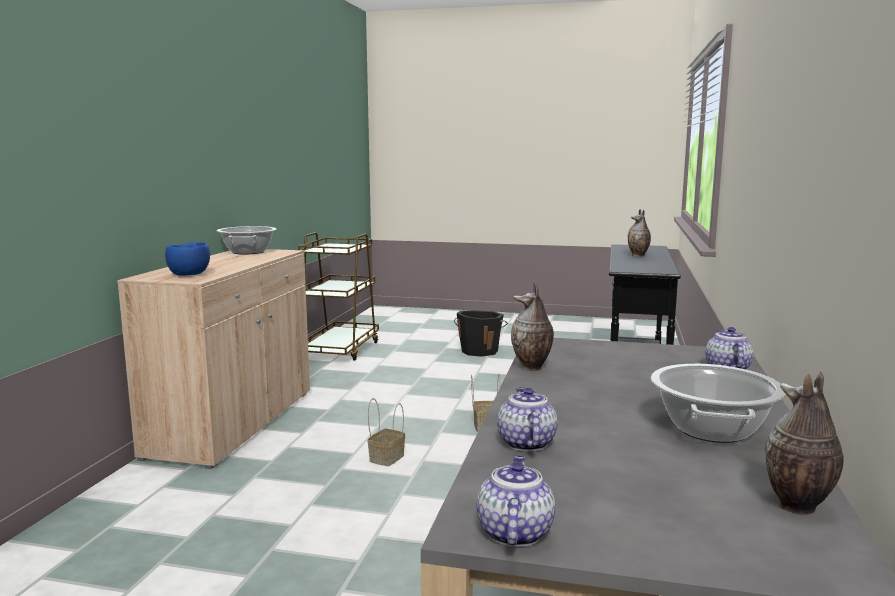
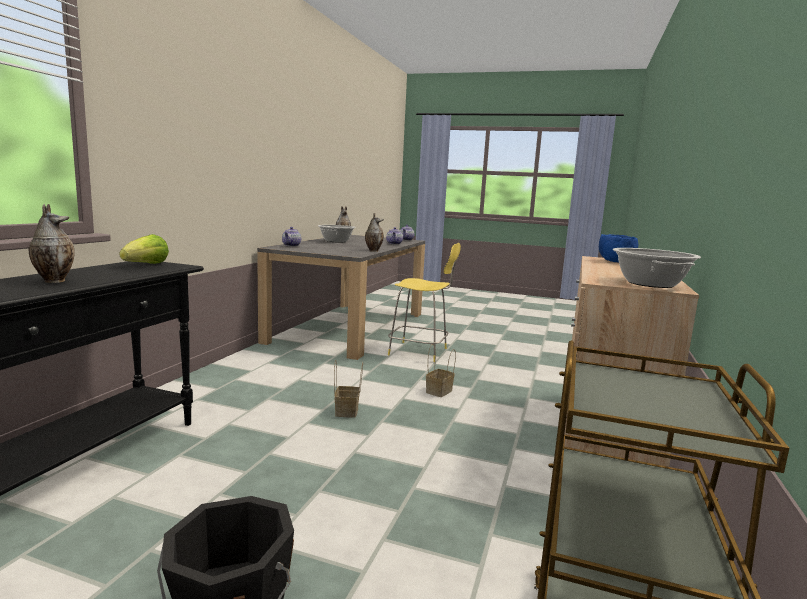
camera: 175 degrees left, 0 degrees up
(414, 545) = (420, 352): none -> yellow stool
(646, 268) = (146, 265): none -> lettuce

